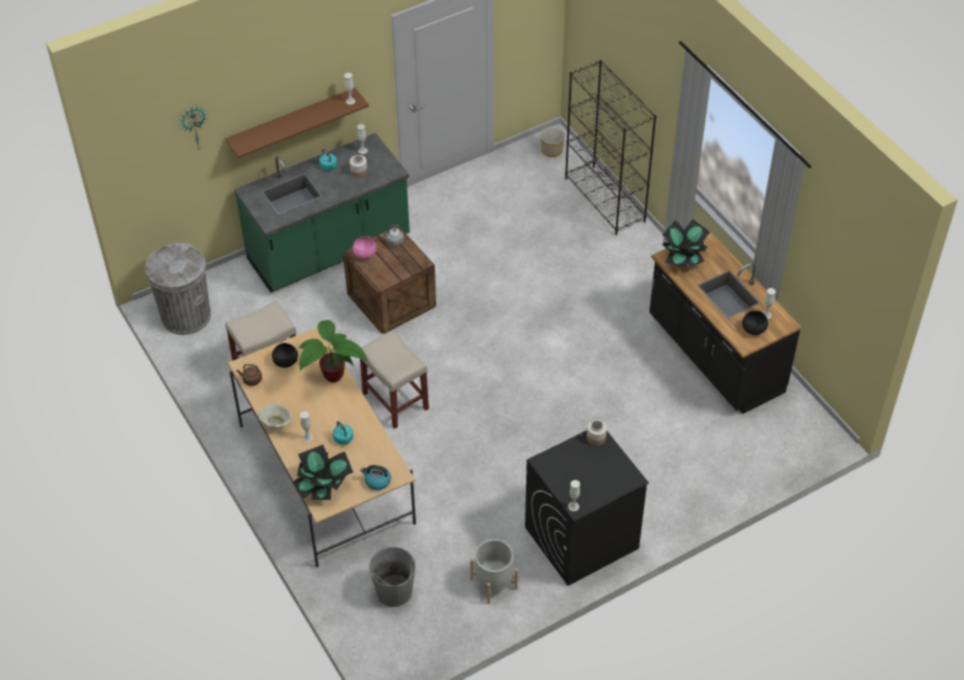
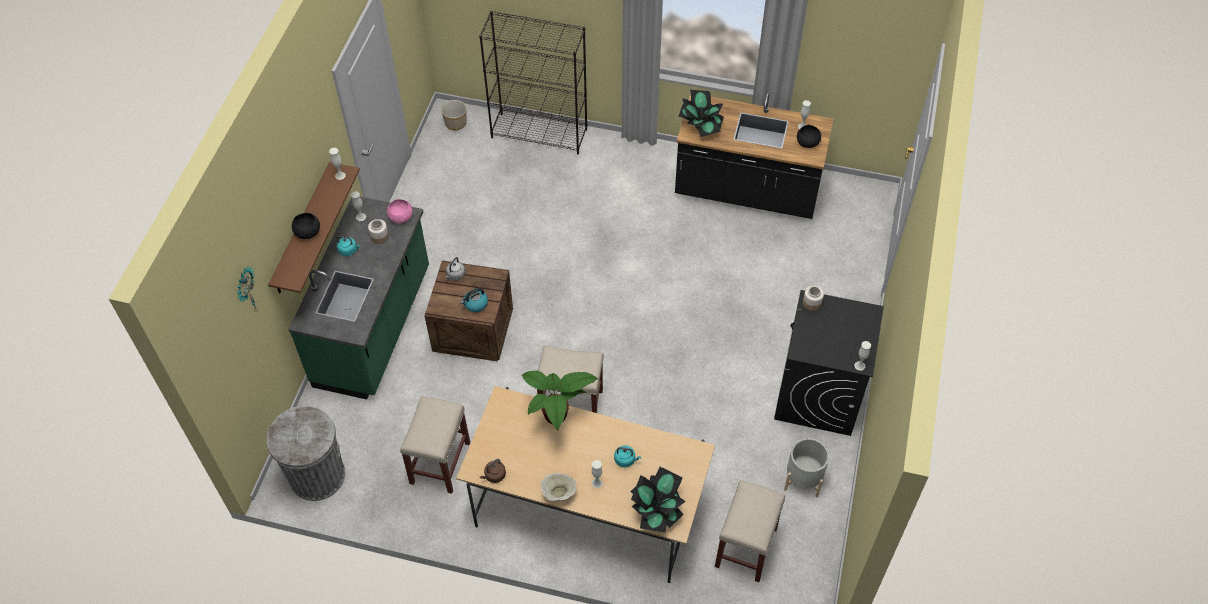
camera: 45 degrees left, 5 degrees up
(286, 362) = (504, 438): black bowl -> black bowl (308, 232)
(365, 254) = (445, 303): pink bowl -> pink bowl (401, 218)
(377, 481) = (690, 470): kettle -> kettle (475, 304)
(394, 591) = (746, 548): grey bucket -> beige stool

